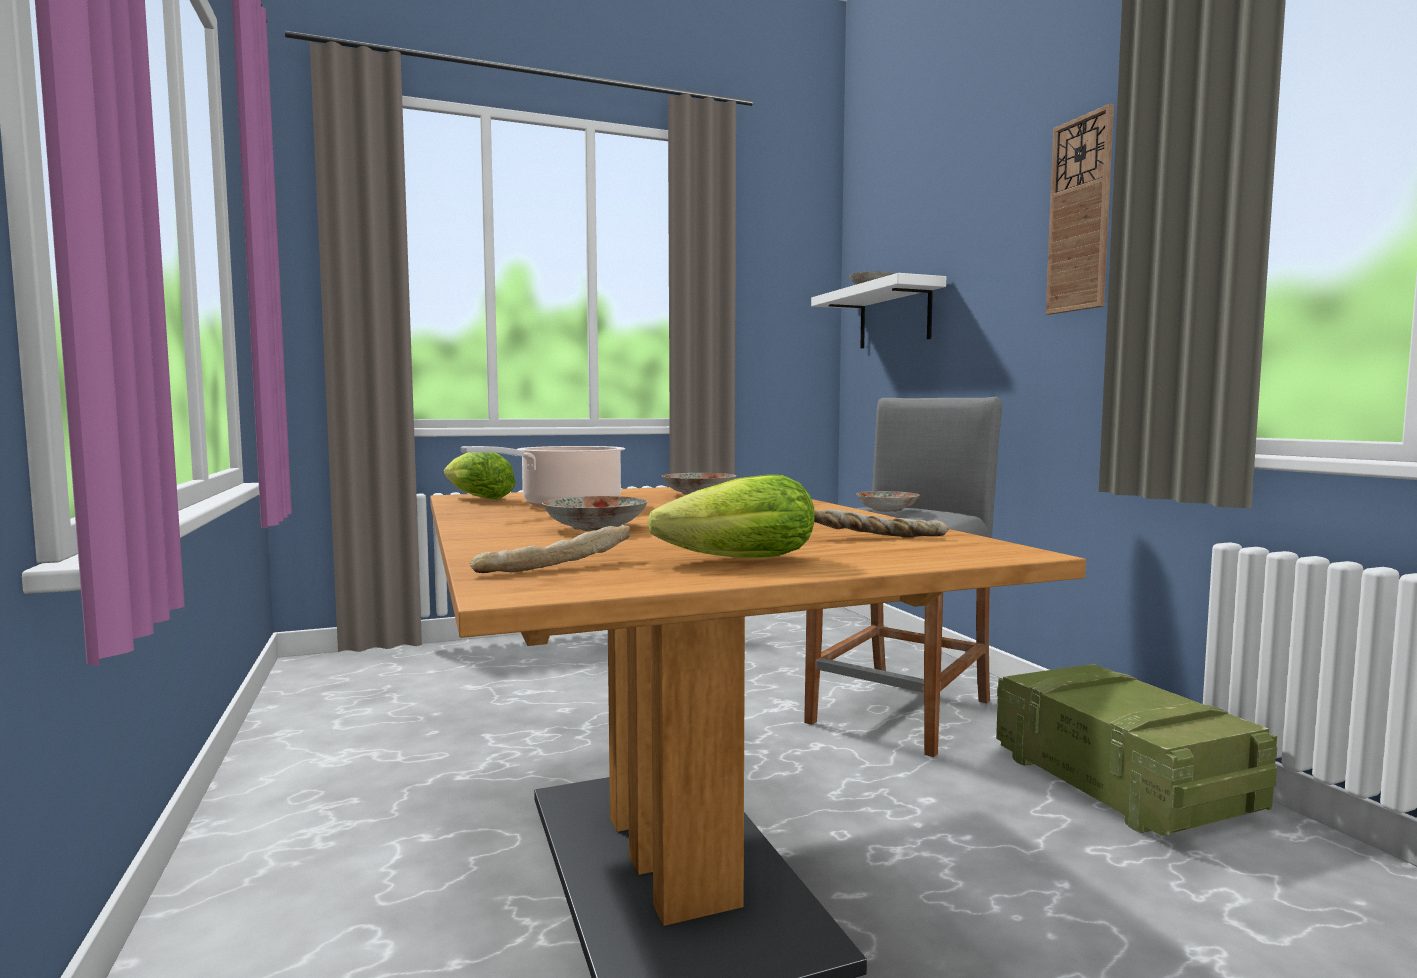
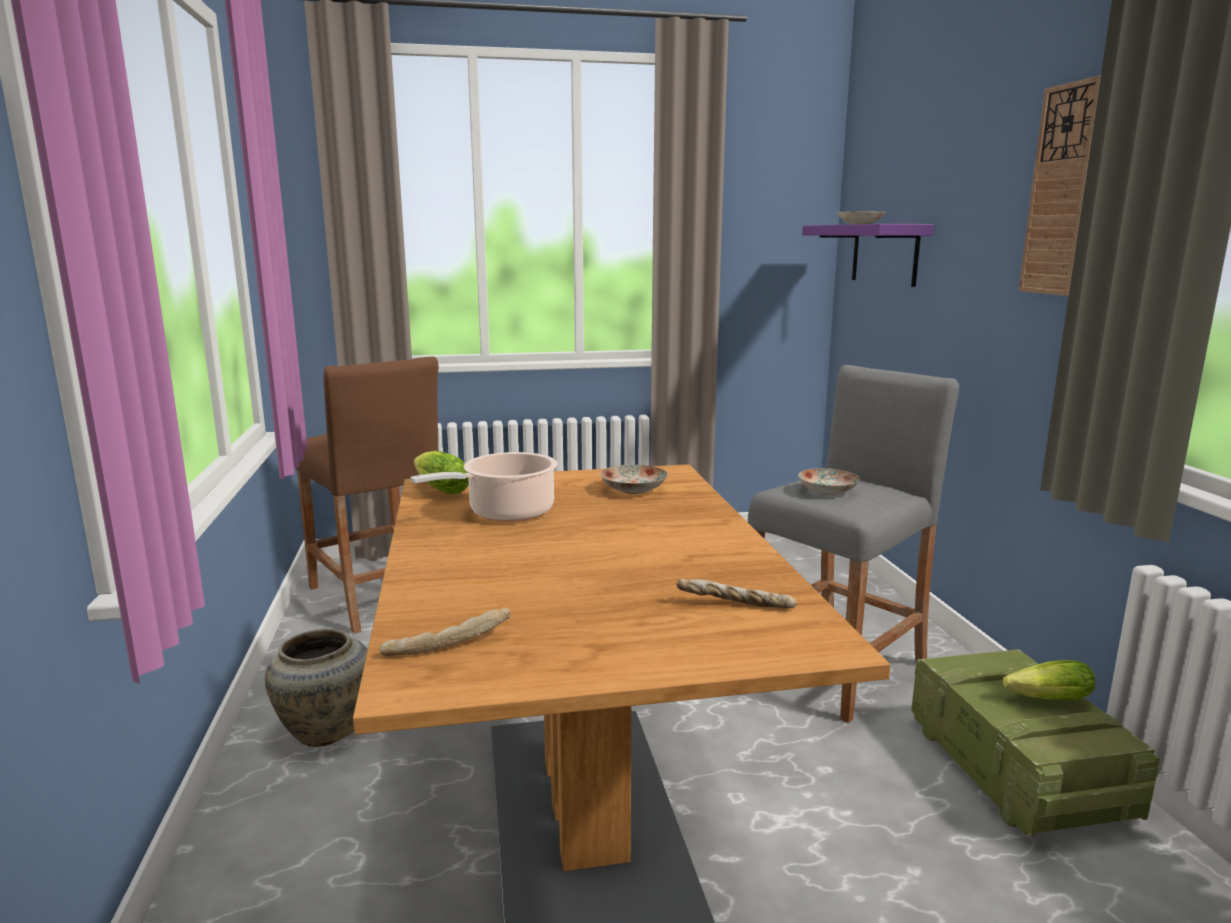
camera: 10 degrees right, 10 degrees up
(319, 812) = (325, 729): none -> beige vase
(370, 684) = (378, 596): none -> brown stool
(595, 528) = (510, 566): plate -> none
(730, 560) = (586, 644): lettuce -> lettuce (1044, 700)
(894, 316) = (884, 254): white shelf -> purple shelf

